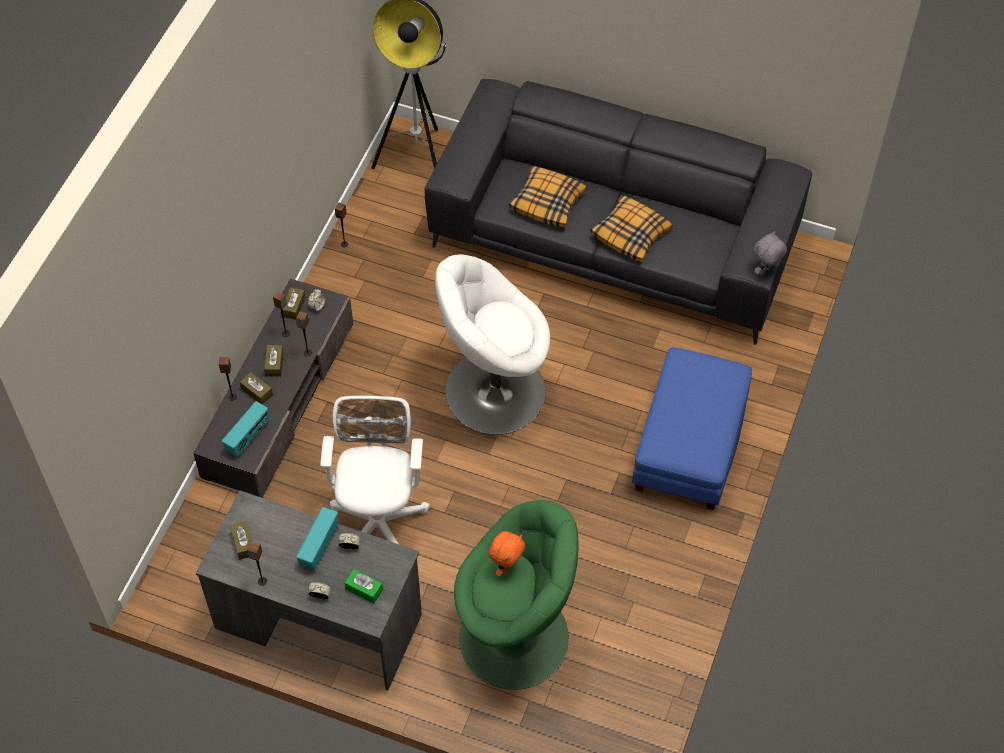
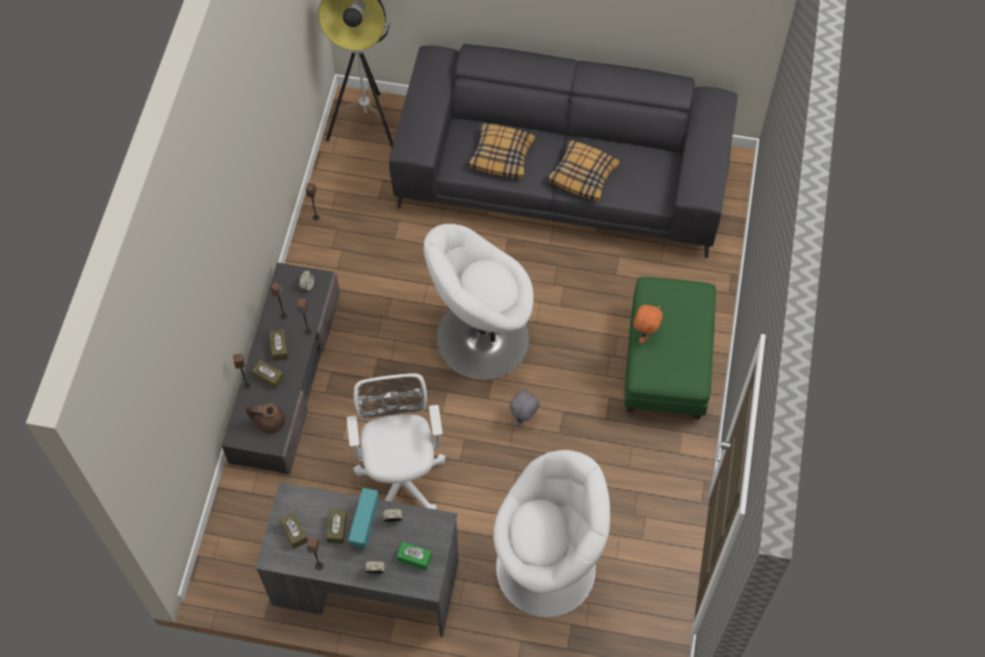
camera: 10 degrees left, 5 degrees up
(248, 437) = (269, 422): radio -> brown teapot
(294, 307) = (286, 289): brown tissue box -> brown tissue box (337, 528)
(506, 566) = (538, 513): orange plush toy -> orange plush toy (644, 334)
(516, 638) = (547, 568): green armchair -> white armchair
(689, 445) = (667, 362): blue ottoman -> green ottoman
(765, 271) = (715, 195): grey plush toy -> grey plush toy (524, 419)

